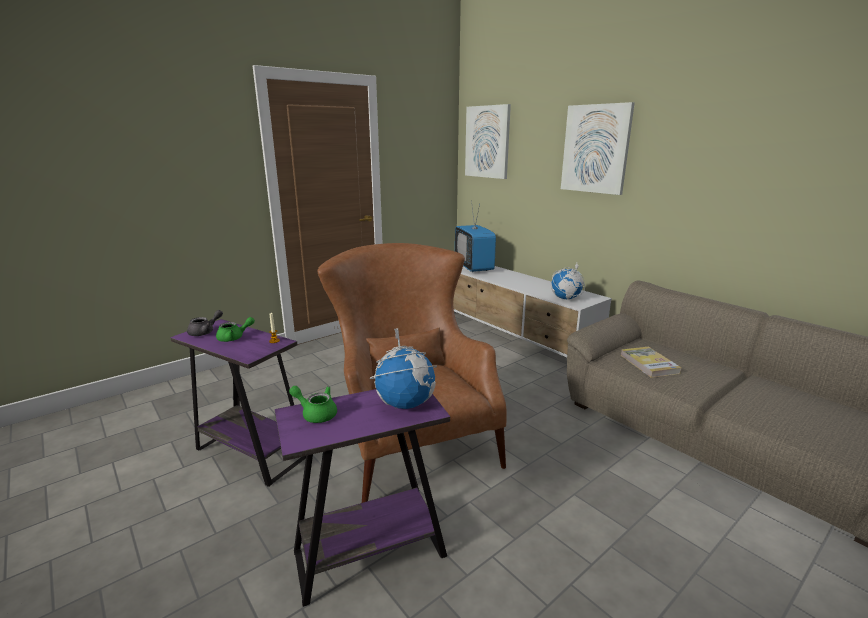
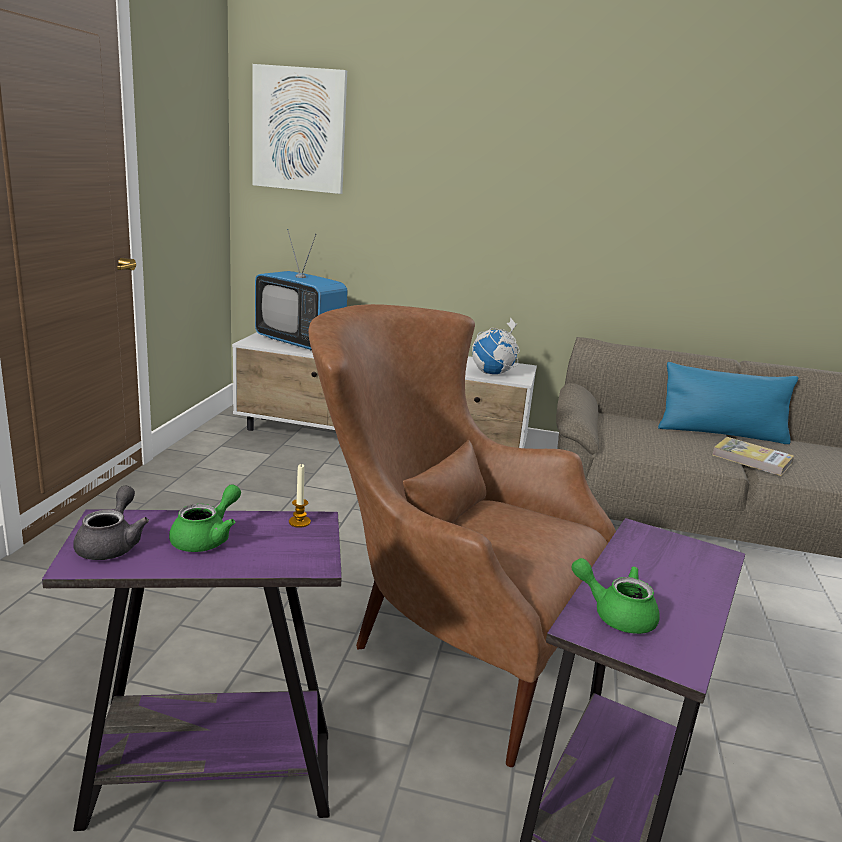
camera: 40 degrees left, 0 degrees up
(316, 414) = (616, 614): green teapot -> green teapot turned 45 degrees clockwise
(405, 403) = (676, 555): globe -> none
(596, 149) = (504, 154): picture -> none
(649, 364) = (651, 441): book -> book (751, 459)
(733, 372) = (721, 433): none -> blue pillow

